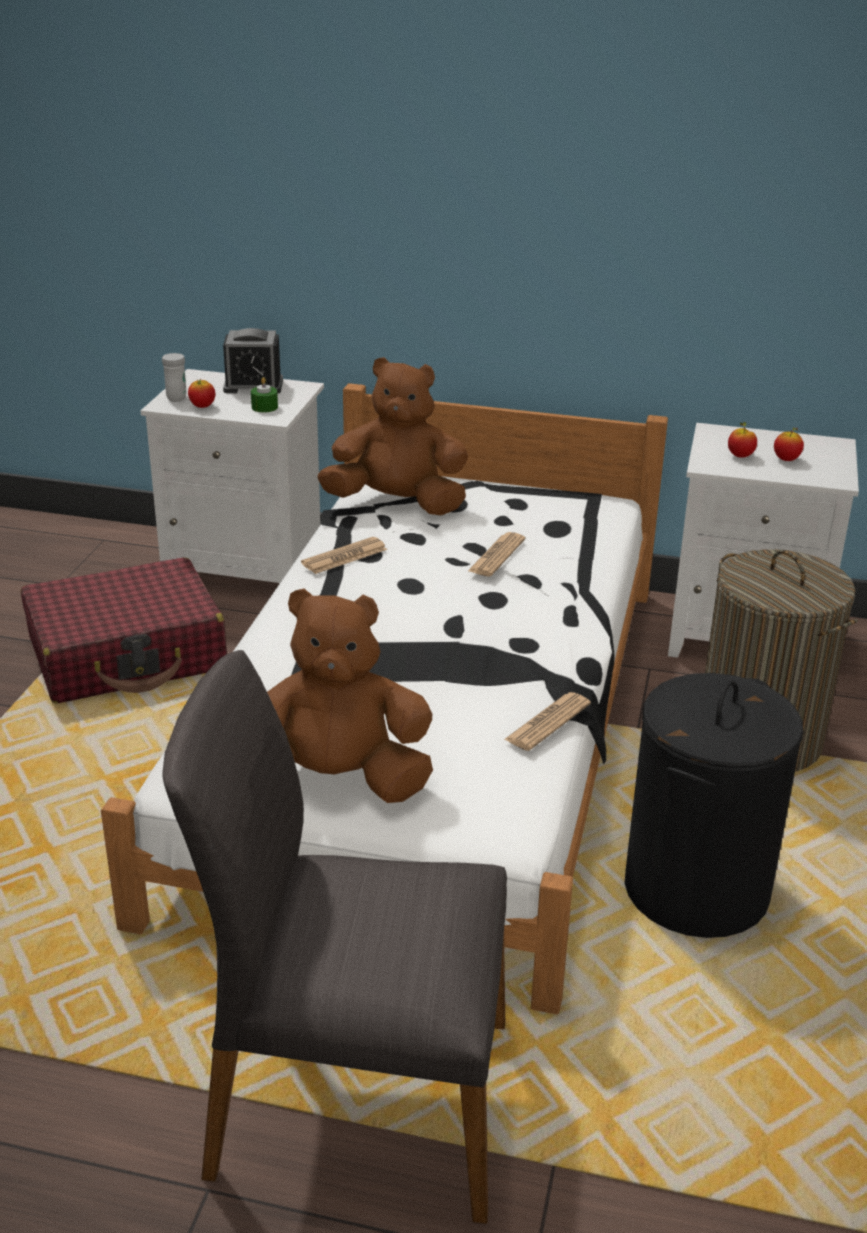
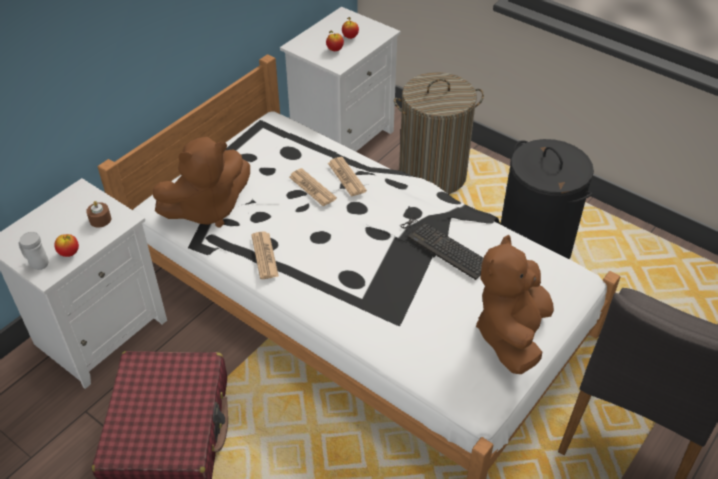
camera: 65 degrees left, 15 degrees up
(253, 385) = (53, 215): alarm clock -> none
(264, 407) = (100, 220): green candle -> brown candle
(397, 504) = (207, 209): brown plush toy -> brown plush toy turned 150 degrees counterclockwise
(474, 680) = (441, 244): none -> keyboard
(547, 722) = (495, 230): newspaper -> newspaper (346, 177)

